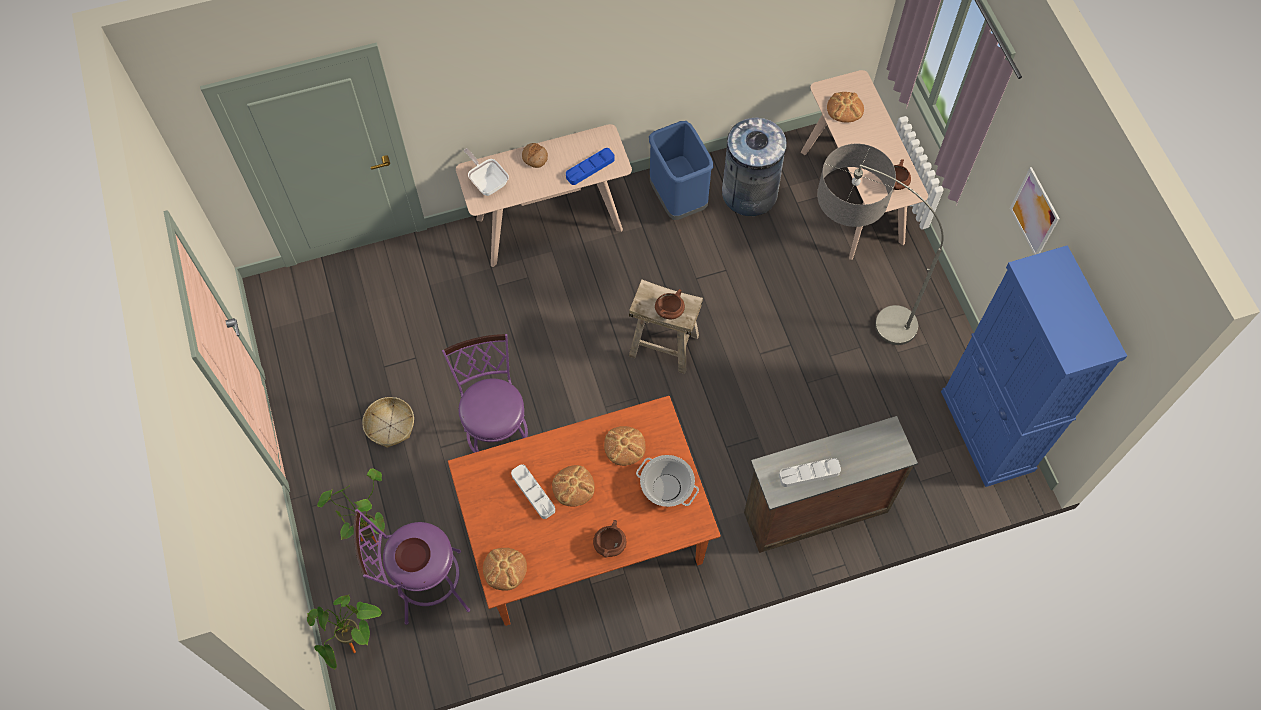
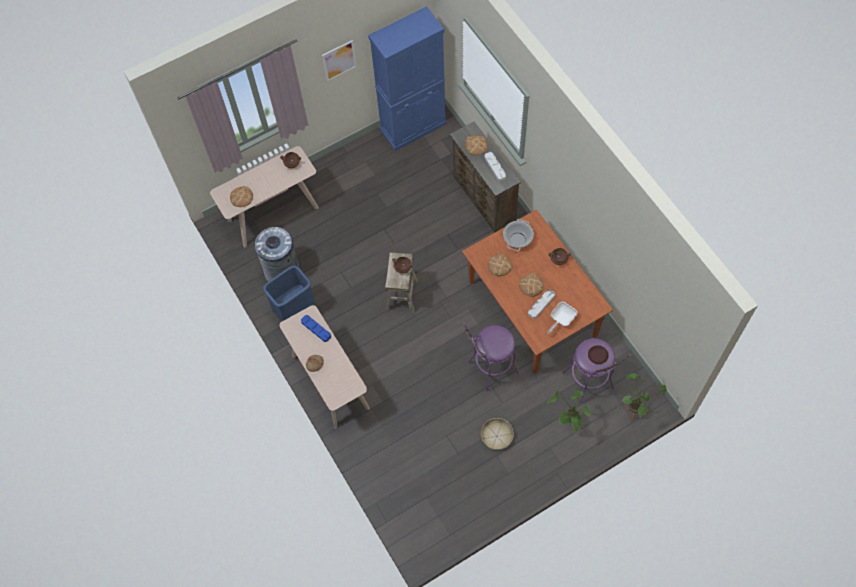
camera: 100 degrees left, 0 degrees up
(487, 182) = (340, 387): frying pan -> frying pan (561, 320)
(505, 569) = (589, 307): bread -> bread (476, 145)
(847, 308) = (352, 204): floor lamp -> none

